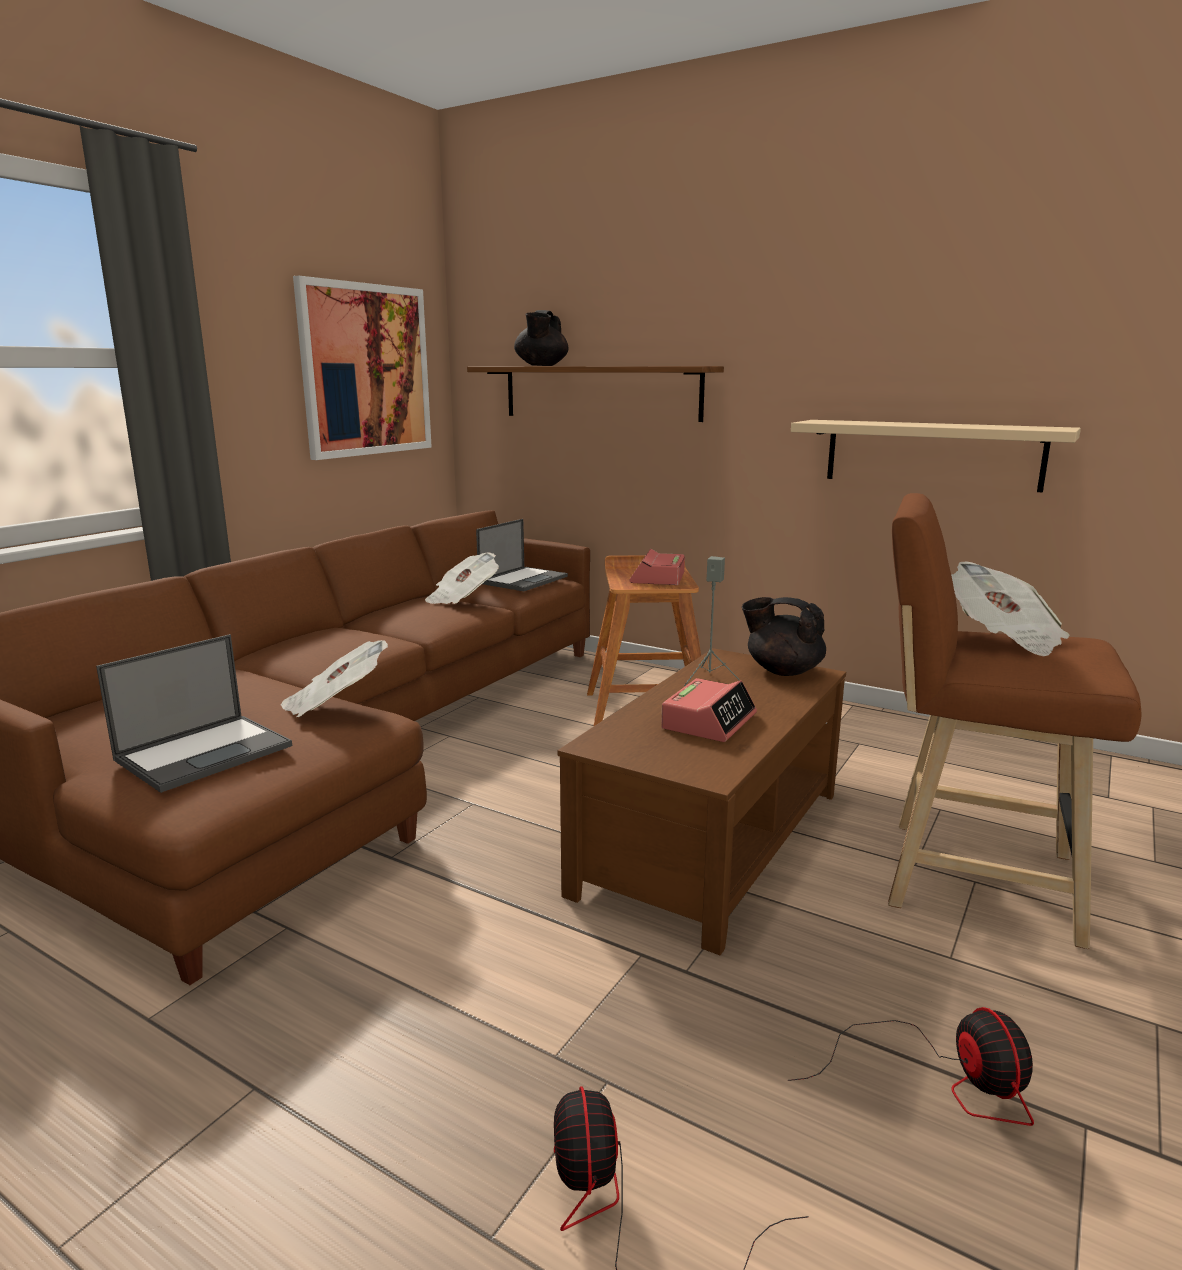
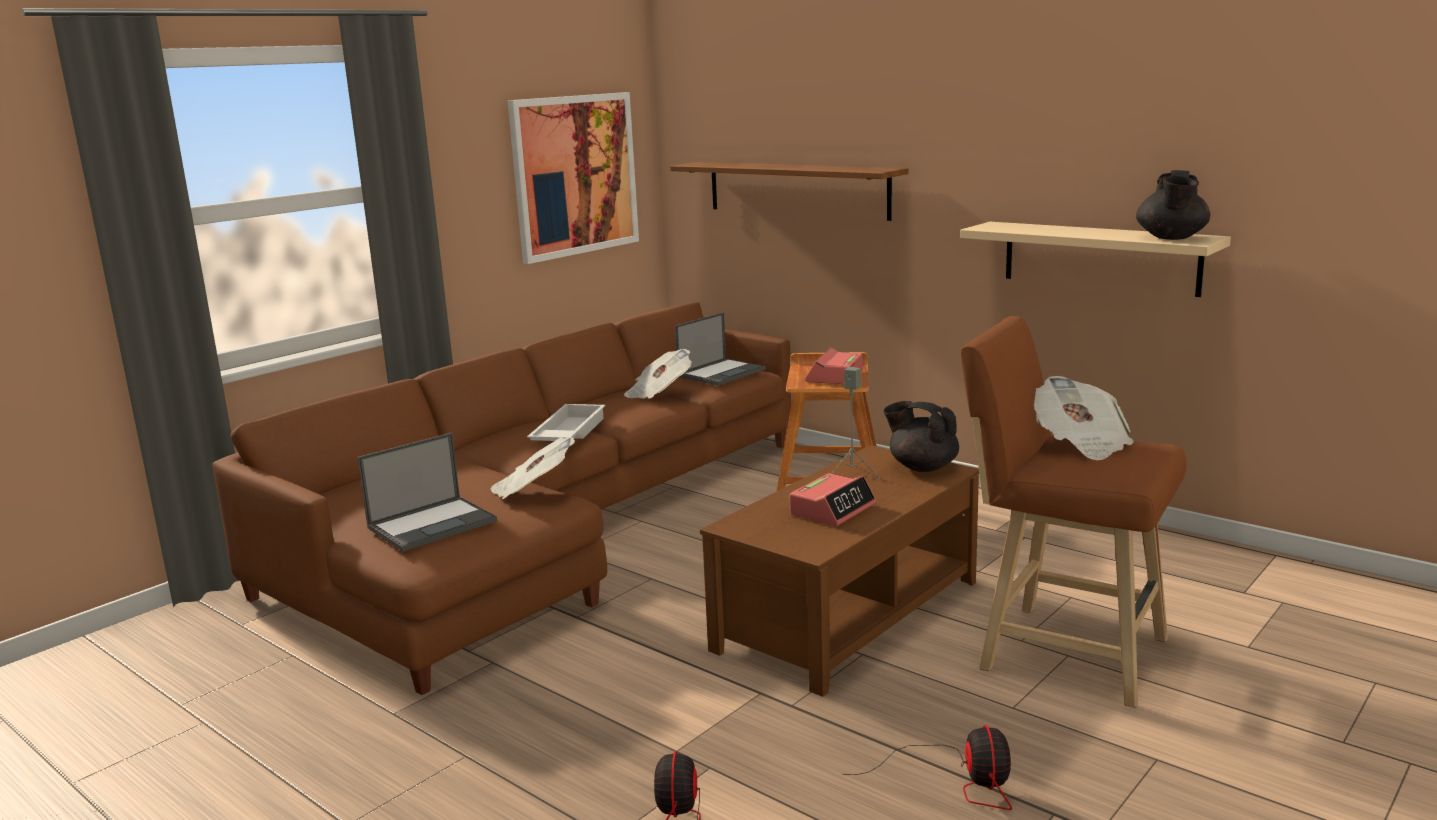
camera: 10 degrees right, 0 degrees up
(368, 640) = (567, 433): none -> white tray
(541, 366) = (739, 165): black teapot -> black teapot (1171, 238)

